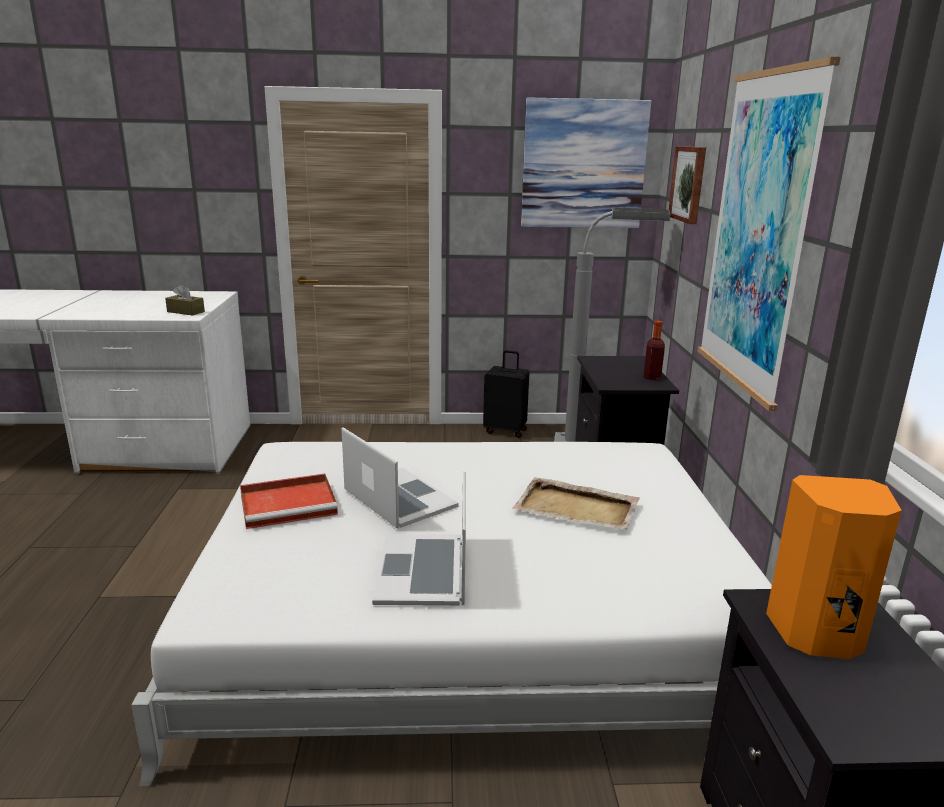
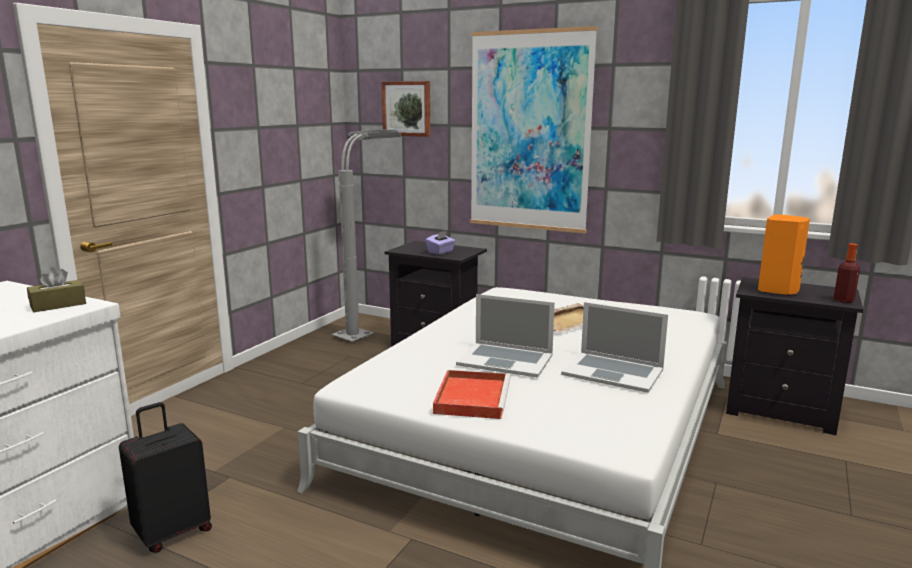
camera: 60 degrees left, 5 degrees down
(398, 498) = (505, 360): laptop -> laptop turned 150 degrees counterclockwise
(506, 431) = (292, 350): black suitcase -> black suitcase (173, 532)
(583, 164) = (303, 98): picture -> none
(617, 375) = (440, 252): none -> purple tissue box
(652, 377) = (456, 247): bottle -> bottle (843, 300)

